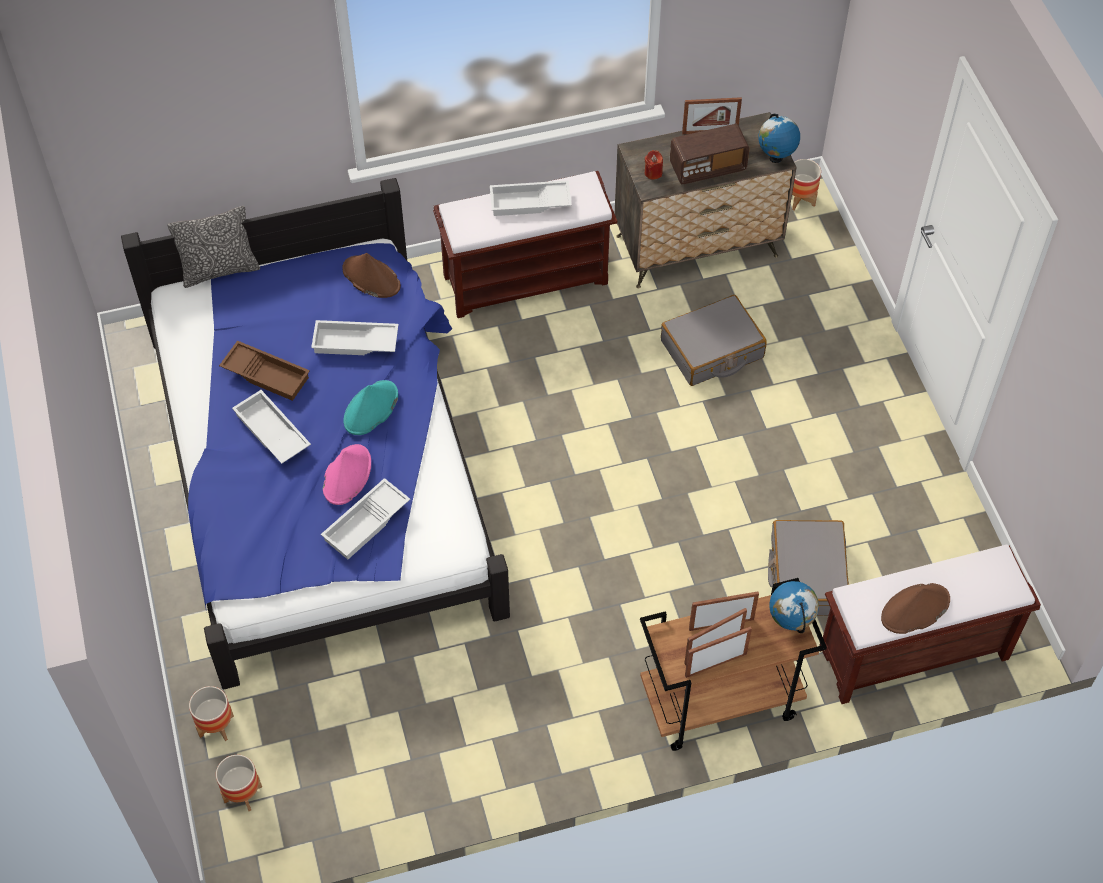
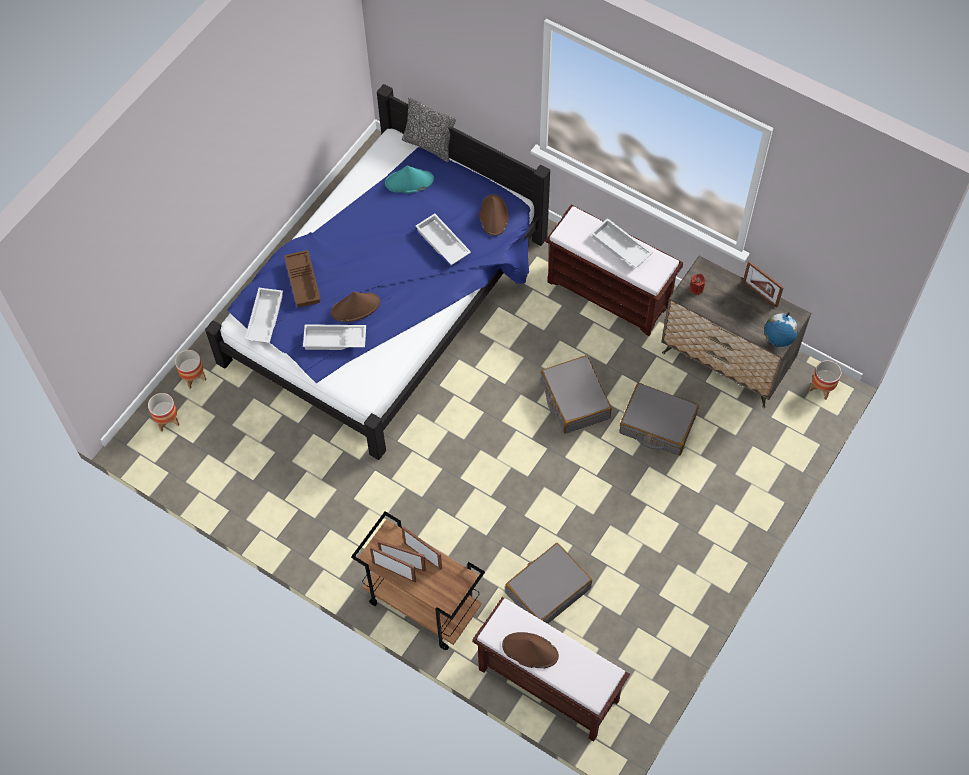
camera: 50 degrees right, 5 degrees up
(267, 374) = (383, 220): brown tray -> brown tray (304, 281)
(271, 432) = (348, 252): white tray -> white tray (264, 318)
(347, 475) = (355, 307): pink hat -> brown hat
(371, 409) = (407, 284): turquoise hat -> turquoise hat (409, 182)
(616, 395) = (574, 400): none -> grey suitcase
(707, 168) = (730, 313): radio -> none
(790, 622) = (456, 590): globe -> none

